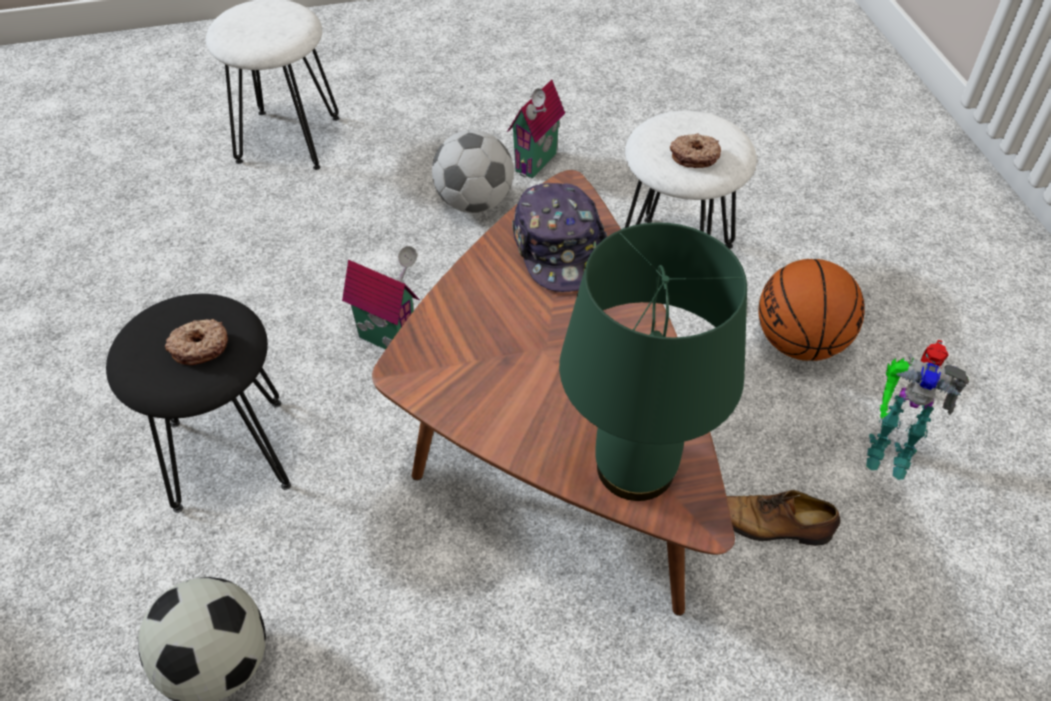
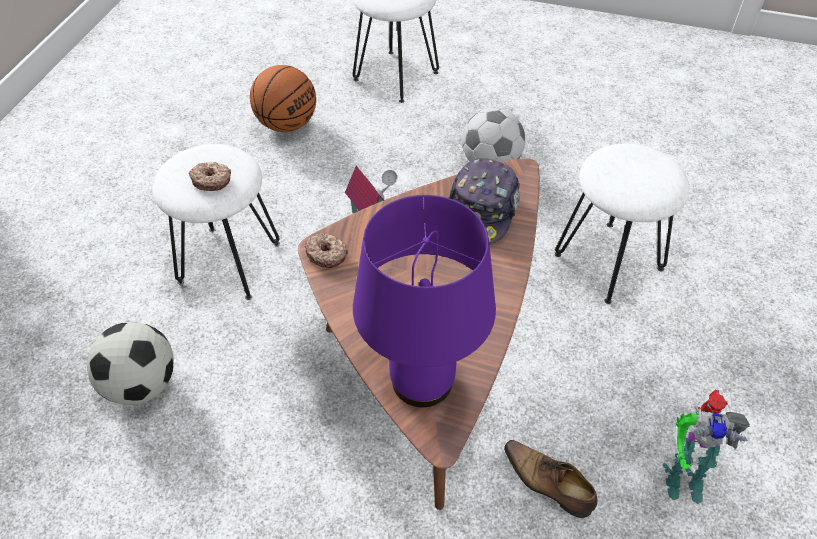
camera: 30 degrees right, 0 degrees up
(228, 454) = (229, 262): black stool -> white stool
(538, 164) = (555, 154): toy house -> none
(635, 469) = (421, 382): green table lamp -> purple table lamp
(694, 156) = (629, 183): donut -> donut (326, 254)
(800, 342) = (667, 364): basketball -> basketball (287, 124)
(888, 450) = (681, 476): toy robot -> toy robot turned 45 degrees counterclockwise

